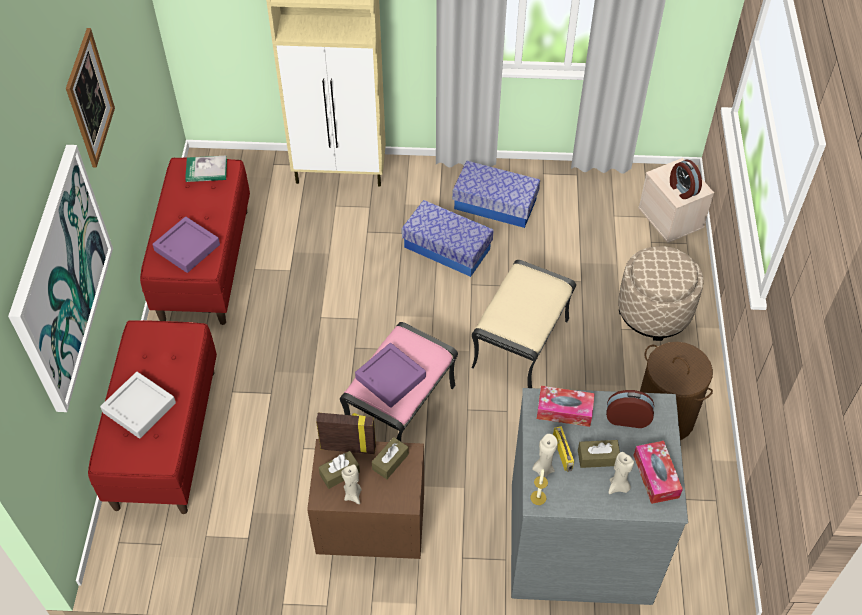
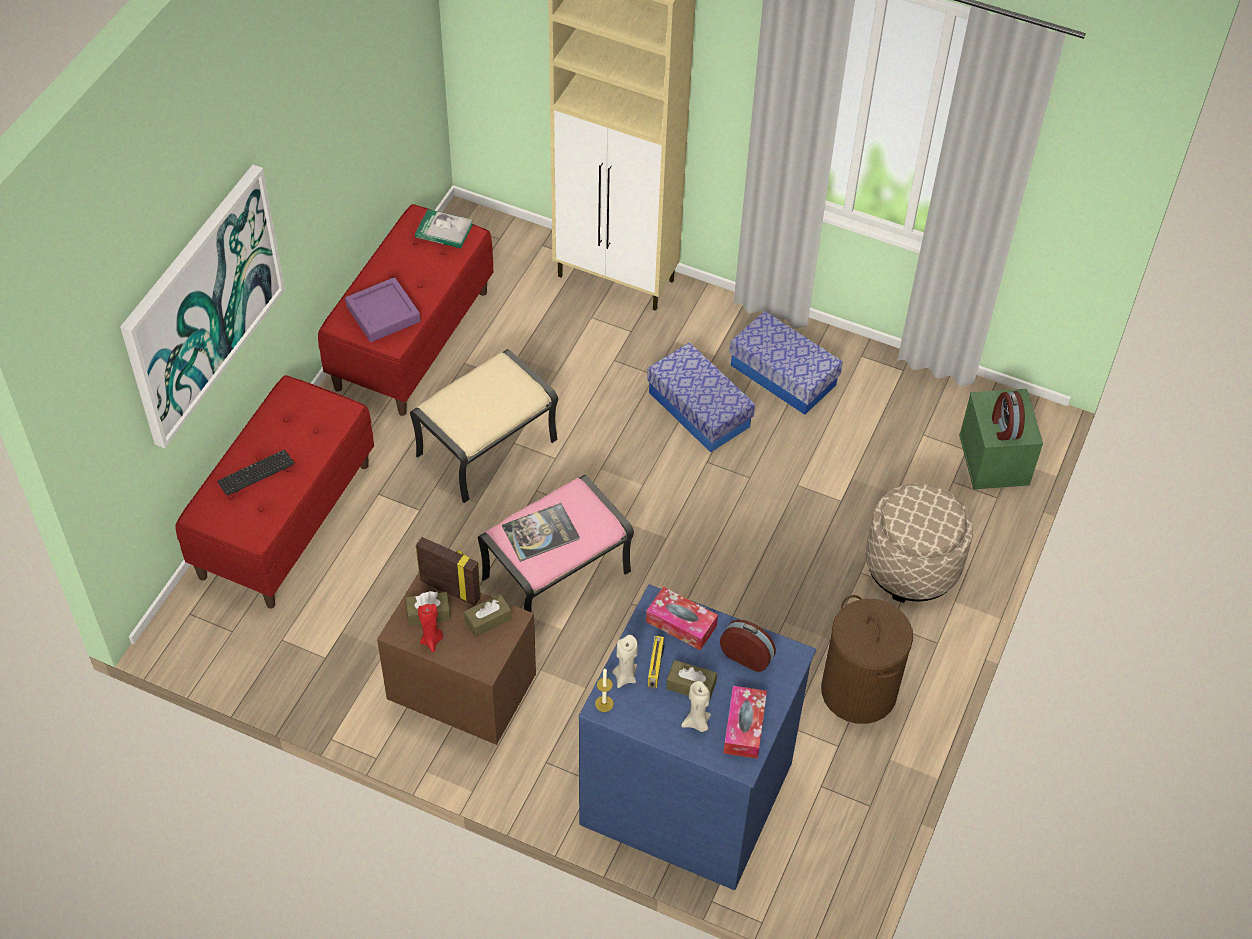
camera: 20 degrees right, 0 degrees up
(89, 98) = (302, 119): picture -> none
(139, 408) = (256, 473): grey tray -> keyboard
(353, 495) = (432, 640): beige candle -> red candle
(390, 378) = (540, 533): purple tray -> book
(520, 342) = (731, 547): beige ottoman -> beige ottoman (487, 446)
(580, 539) = (688, 790): grey dresser -> blue dresser
(671, 218) = (995, 460): beige storage box -> green storage box

